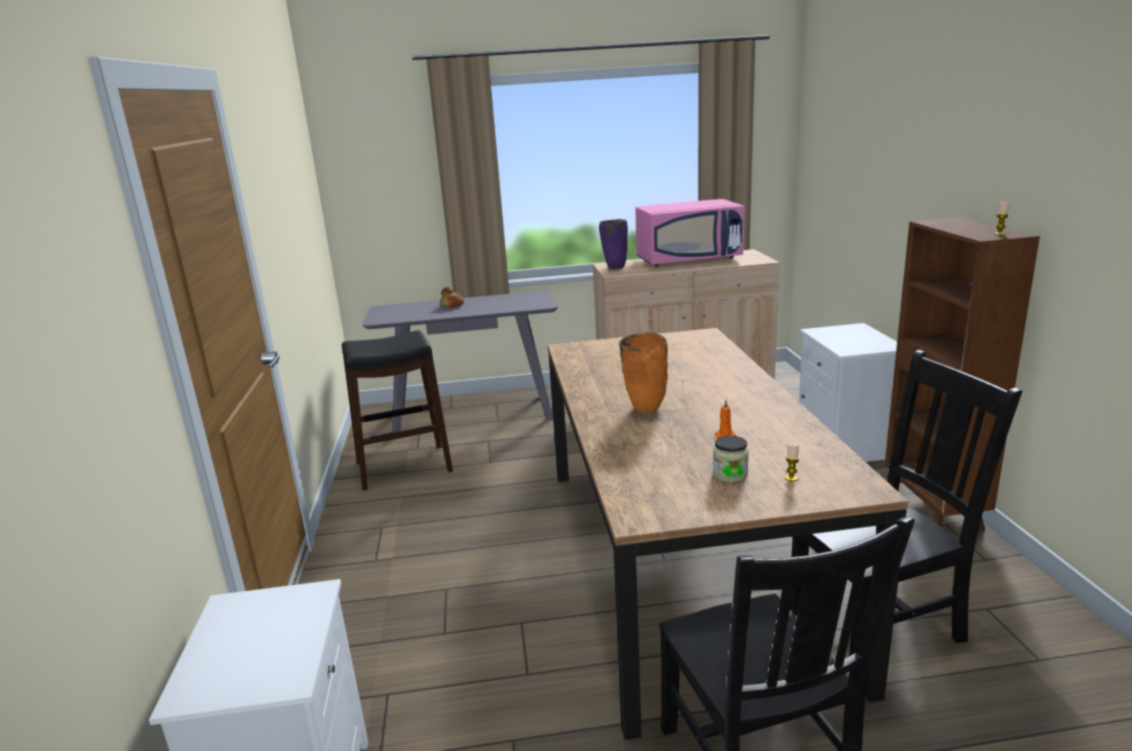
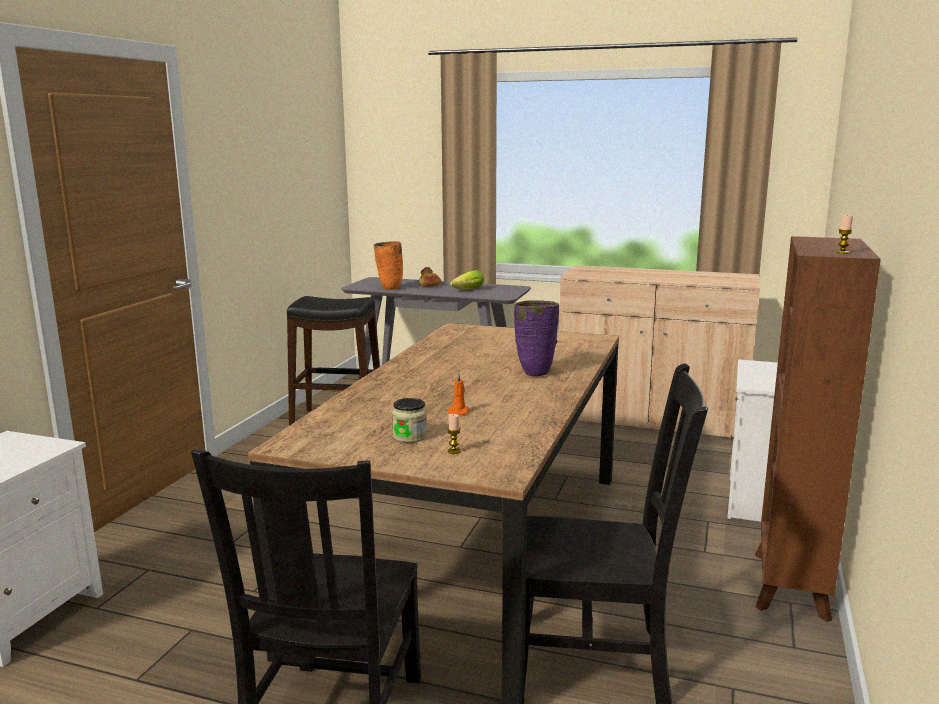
camera: 25 degrees right, 5 degrees down
(497, 304) = (466, 290): none -> lettuce
(615, 267) = (587, 270): purple vase -> purple vase (536, 373)
(644, 410) = (432, 380): orange vase -> orange vase (389, 288)
(689, 260) = (670, 274): pink microwave -> none

